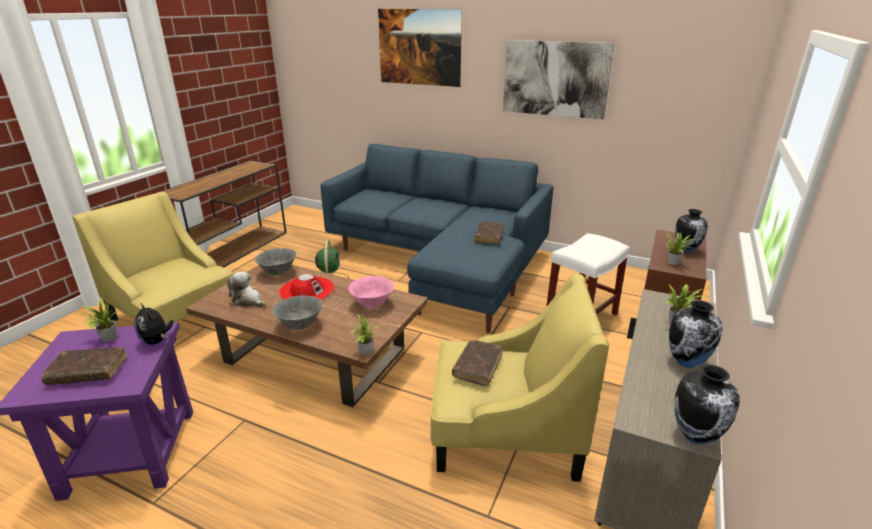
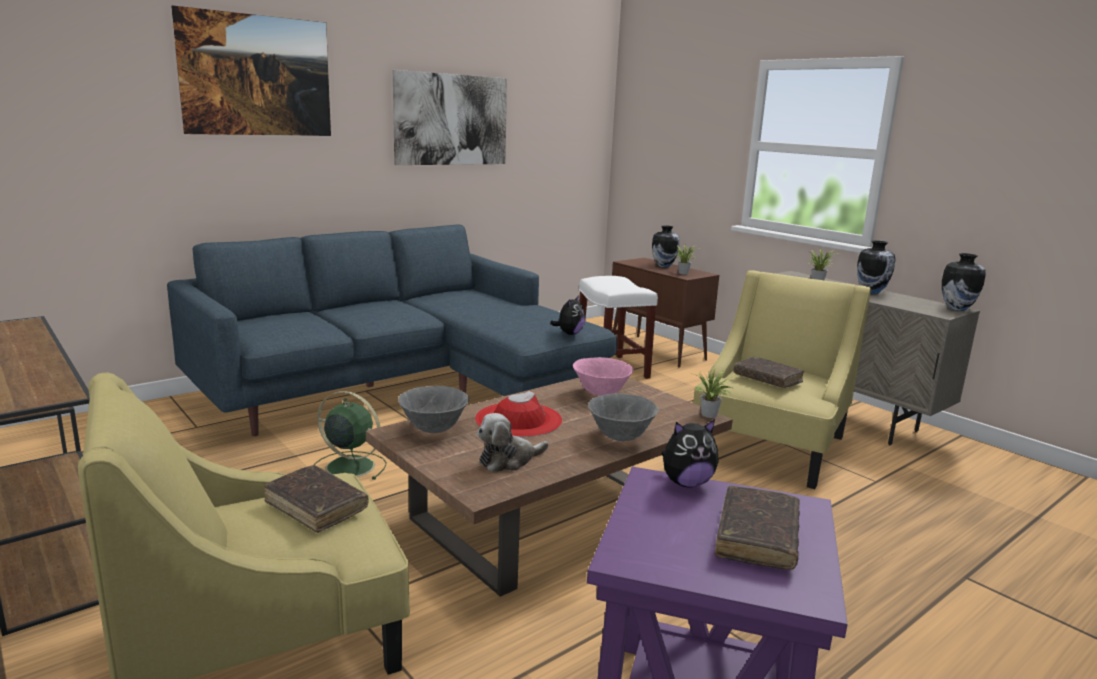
camera: 65 degrees left, 10 degrees down
(107, 338) = (651, 522): potted plant -> none
(456, 263) = (569, 333): none -> plush toy
(489, 237) = (520, 309): brown book -> brown book (316, 507)

